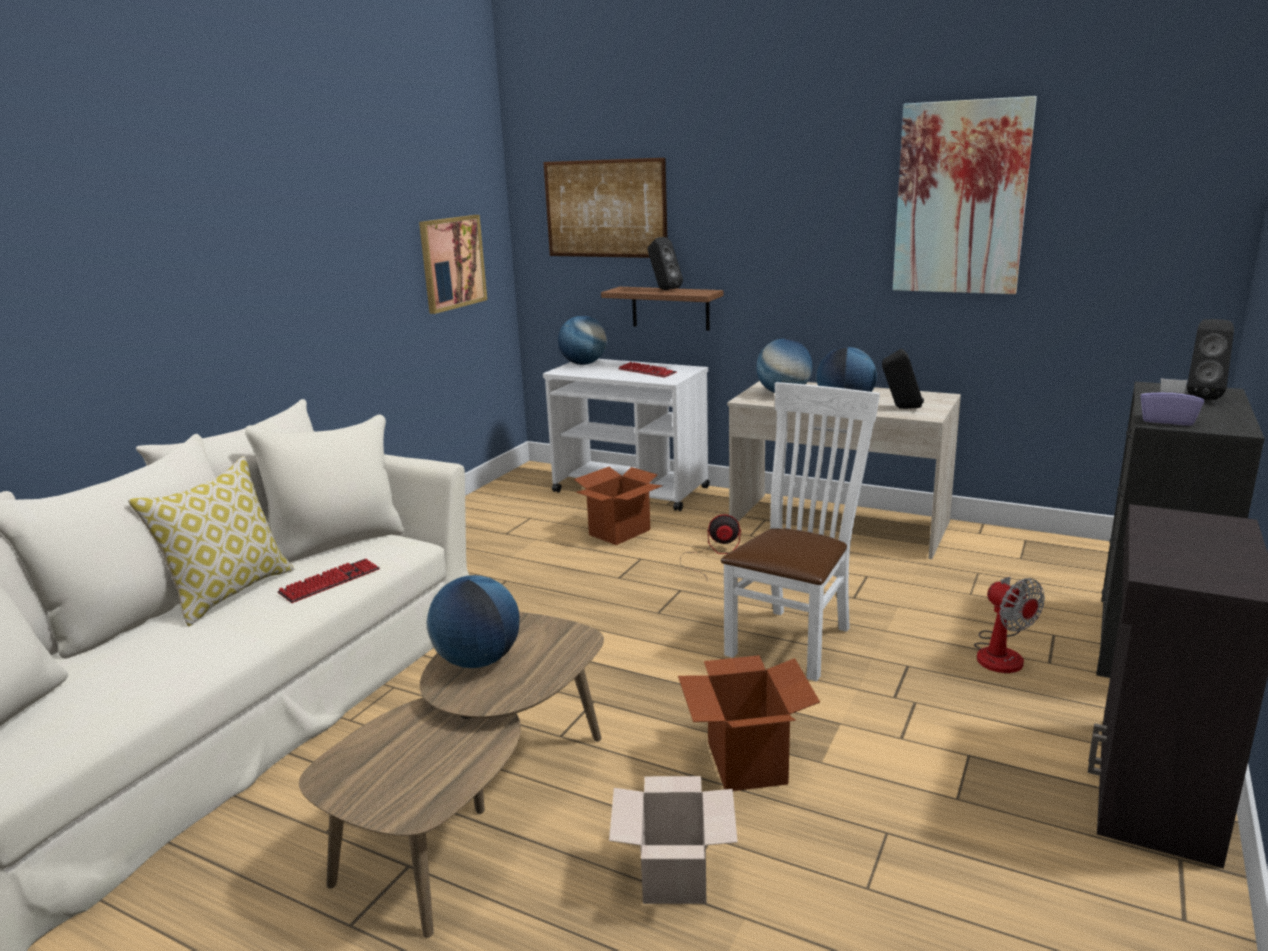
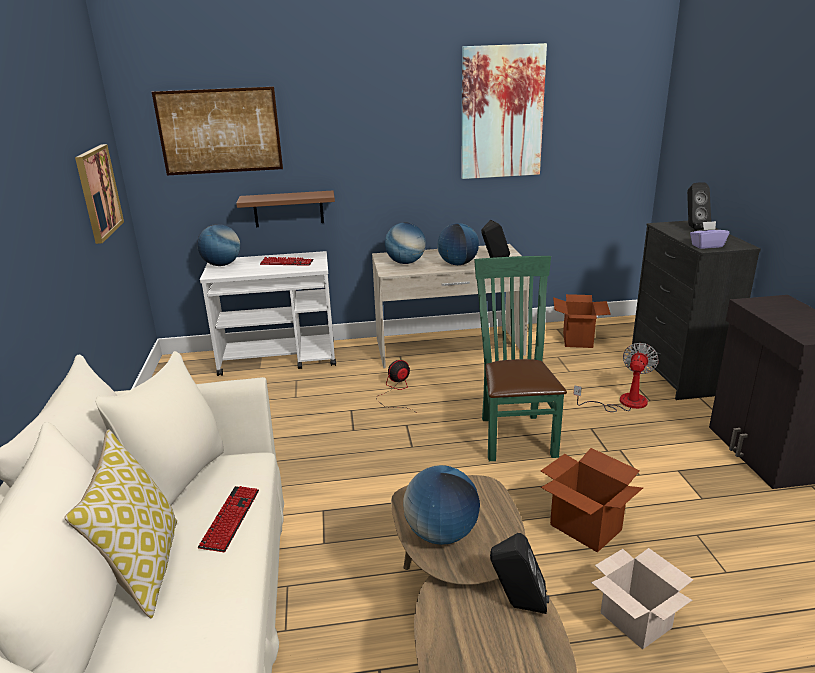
camera: 35 degrees left, 5 degrees up
(619, 532) = (311, 394): cardboard box -> cardboard box (577, 340)
(663, 289) = (286, 195): black speaker -> black speaker (518, 605)
(795, 638) = (515, 434): white chair -> green chair
(1001, 652) = (623, 402): fan -> fan turned 90 degrees counterclockwise

